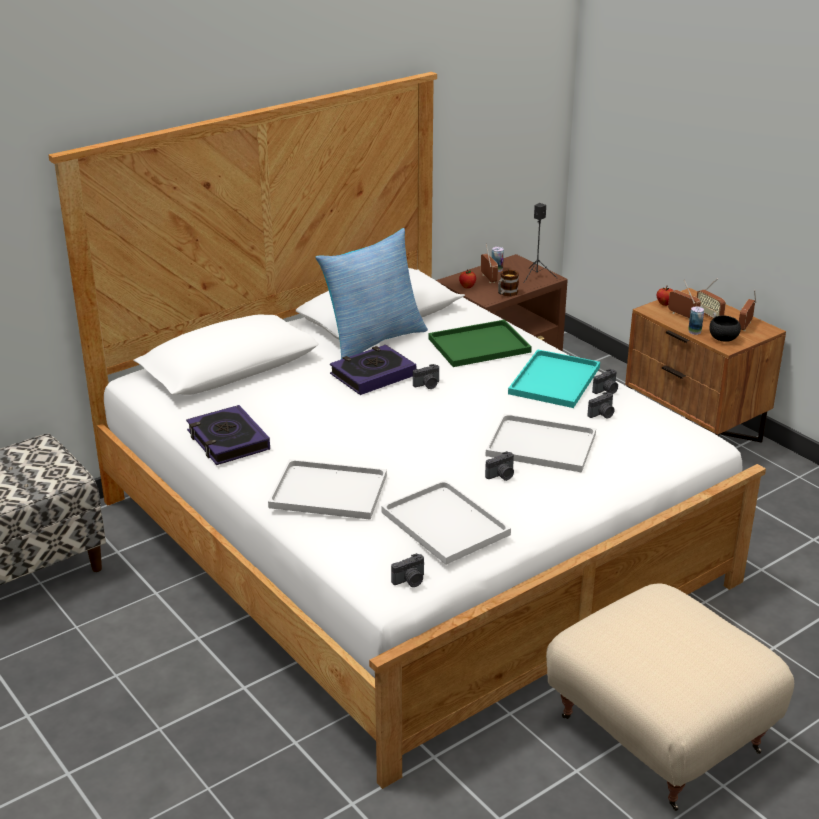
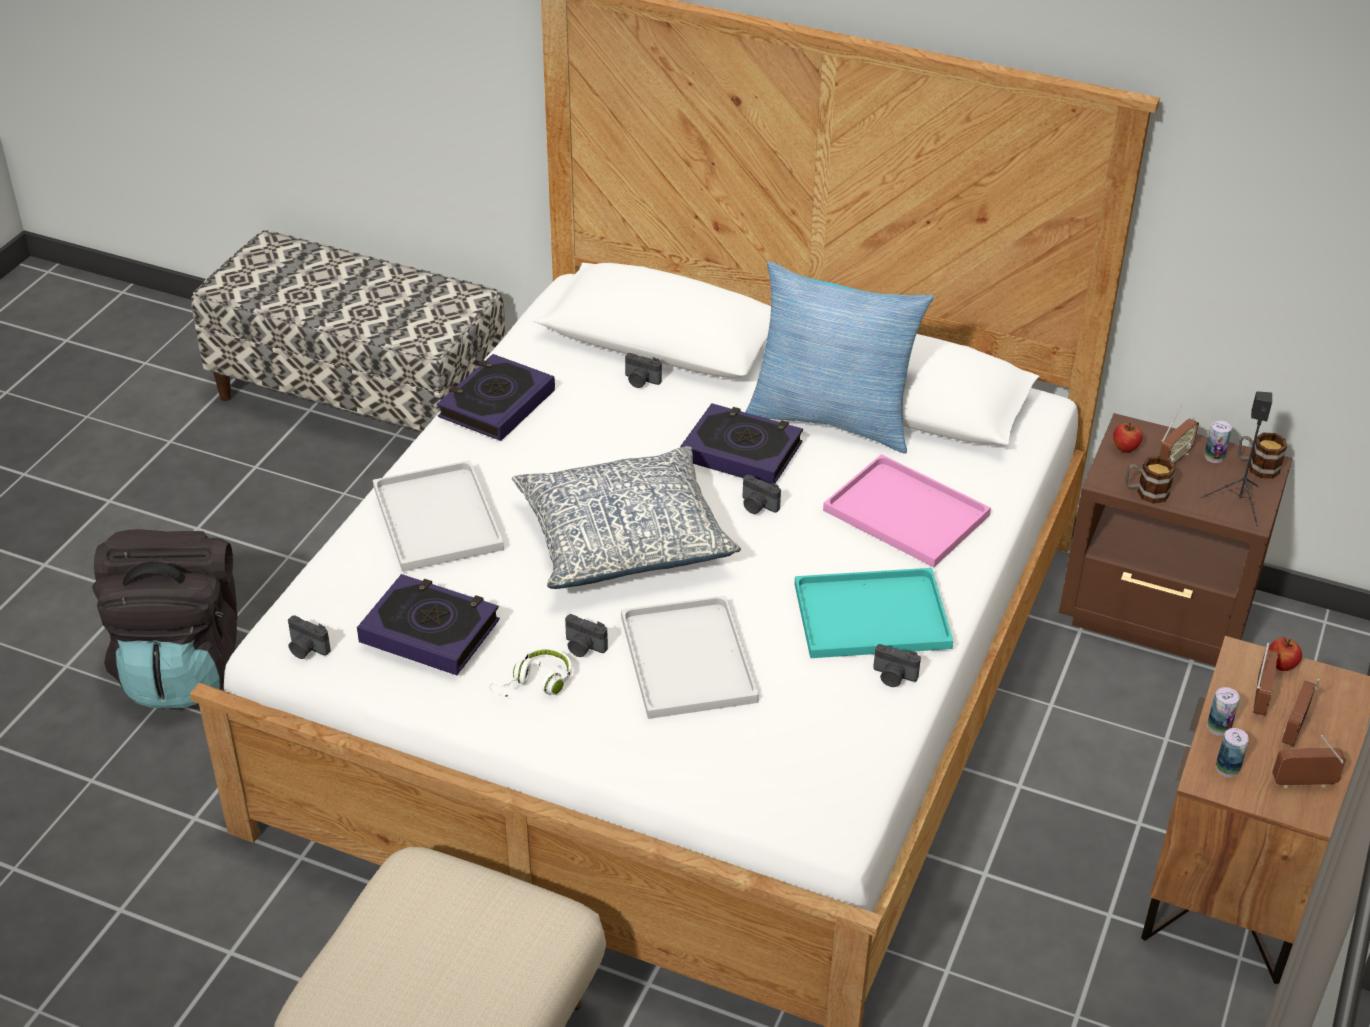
camera: 60 degrees right, 10 degrees up
(182, 766) = (182, 666): none -> black backpack
(415, 433) = (624, 538): none -> pillow
(442, 523) = (430, 631): white tray -> book
(478, 346) = (903, 512): green tray -> pink tray
(515, 263) = (1257, 467): none -> mug
(520, 500) = (535, 683): none -> white headphones
(602, 414) = (817, 692): camera -> camera (641, 381)
(723, 339) = (1227, 768): black bowl -> can

